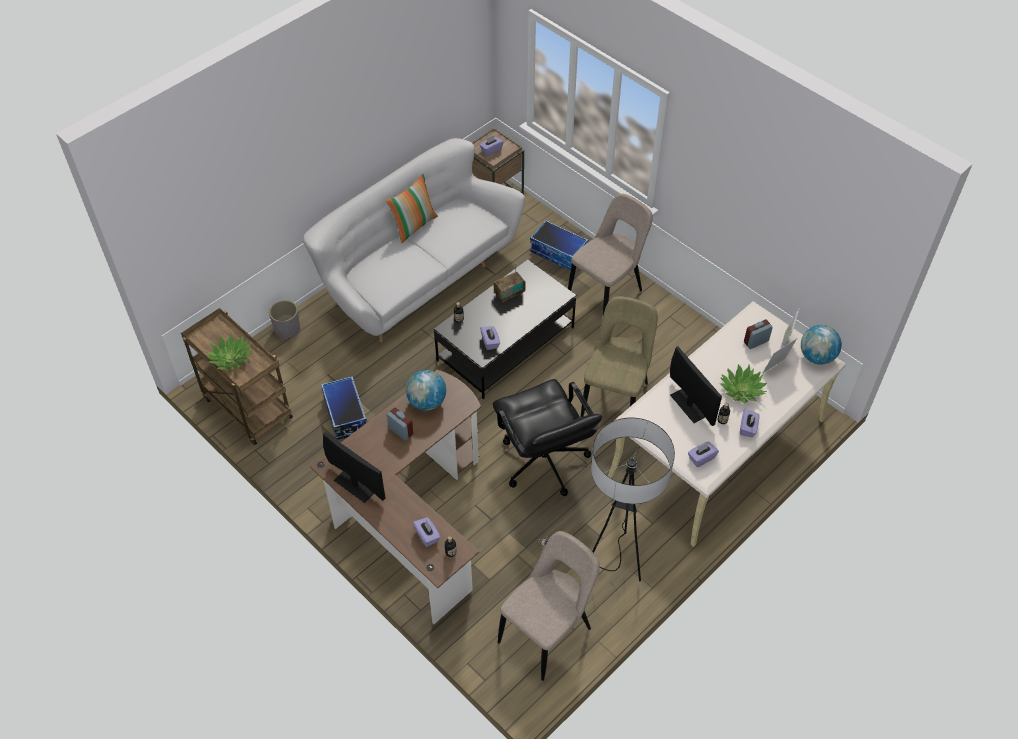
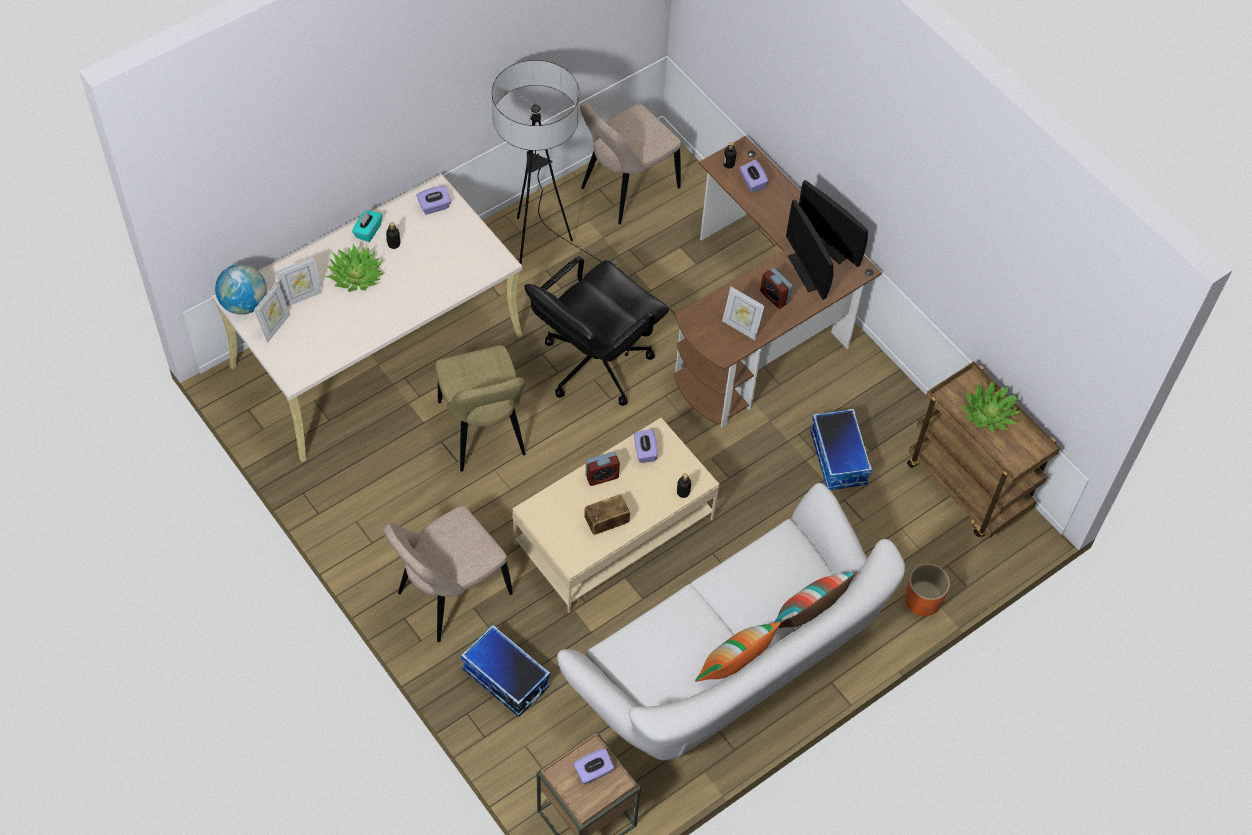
camera: 175 degrees left, 5 degrees up
(287, 329) = (922, 601): grey planter -> orange planter
(367, 257) = (807, 617): none -> pillow
(427, 402) = (740, 328): globe -> picture frame
(505, 344) = (614, 532): black coffee table -> beige coffee table
(544, 462) = (594, 363): black office chair -> black office chair turned 120 degrees counterclockwise
(616, 397) = (483, 433): beige chair -> beige chair turned 45 degrees counterclockwise
(689, 405) = (426, 267): monitor -> monitor (807, 270)
(748, 428) = (368, 231): purple tissue box -> turquoise tissue box
(756, 341) = (311, 334): alarm clock -> alarm clock (602, 476)

